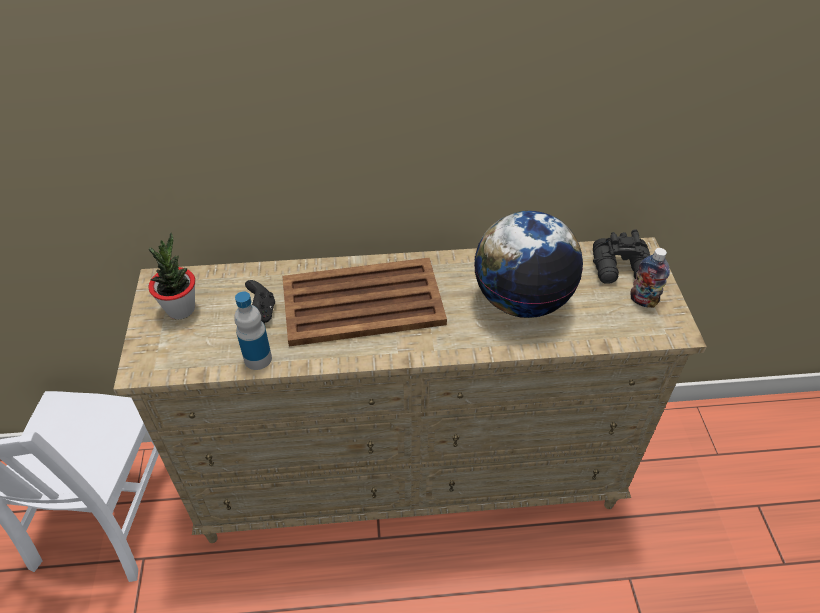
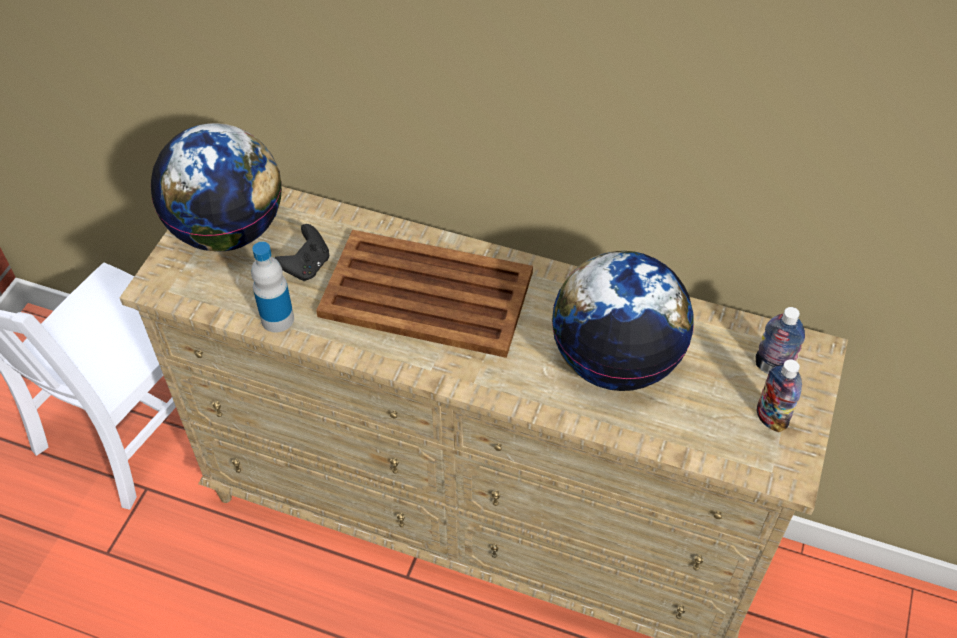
camera: 25 degrees right, 5 degrees up
(181, 309) = (228, 230): potted plant -> globe
(622, 269) = (772, 367): black binoculars -> bottle

